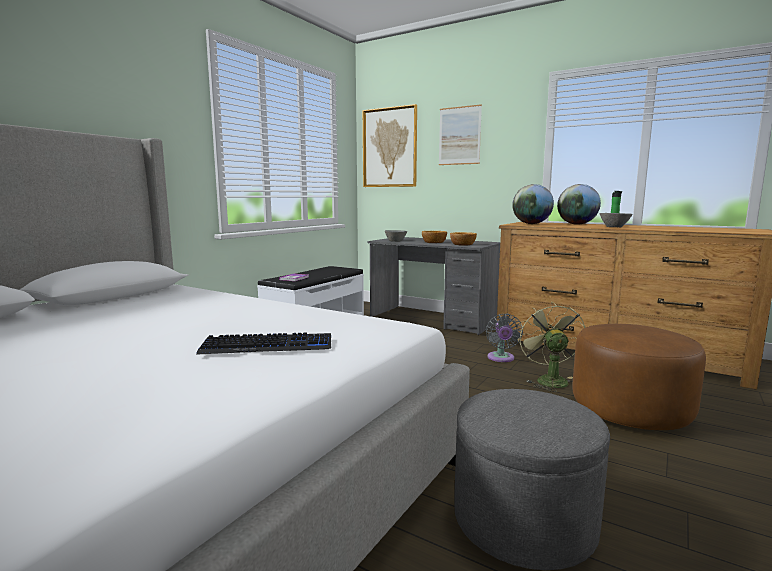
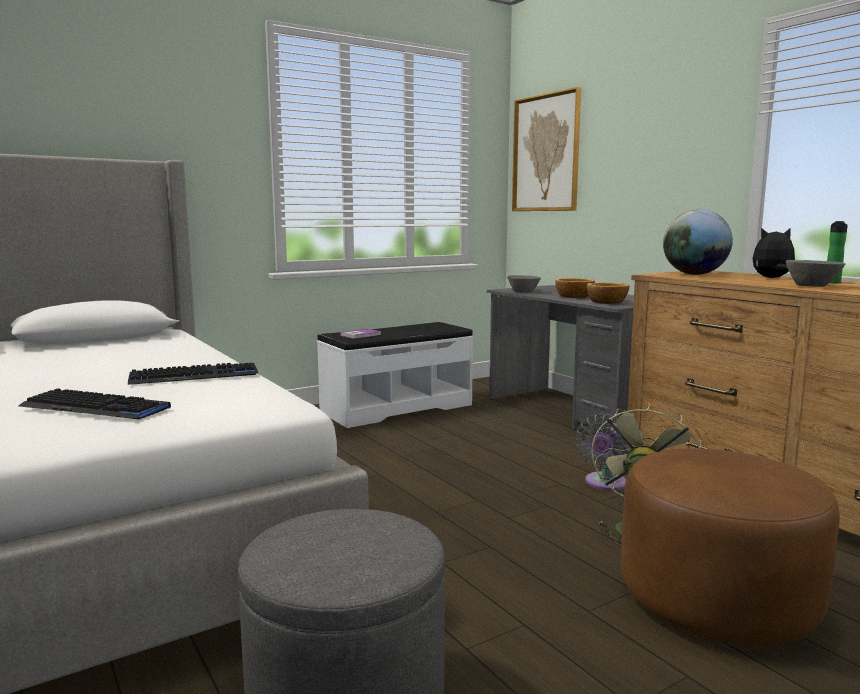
camera: 25 degrees right, 0 degrees up
(284, 314) = (194, 376): none -> keyboard
(459, 136) = (634, 132): picture -> none
(577, 224) = (772, 278): globe -> plush toy

